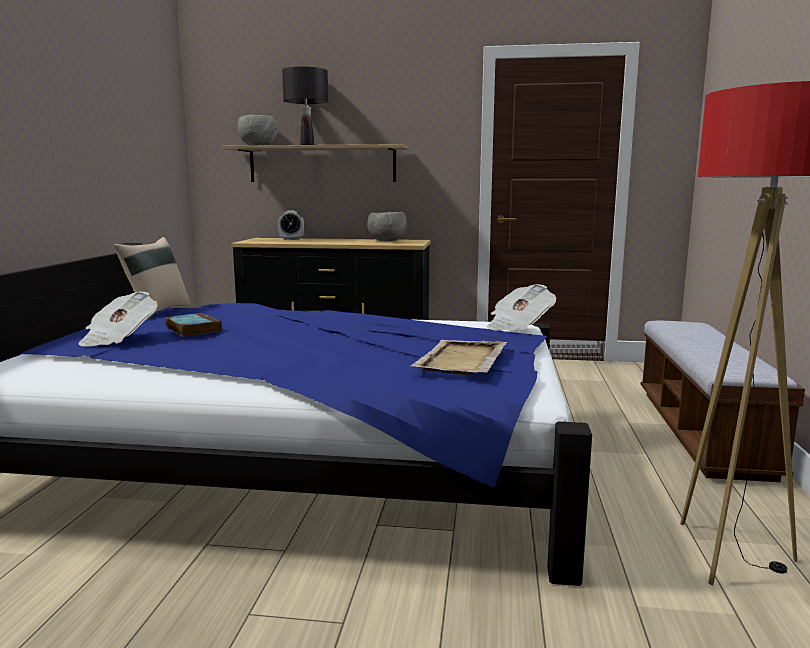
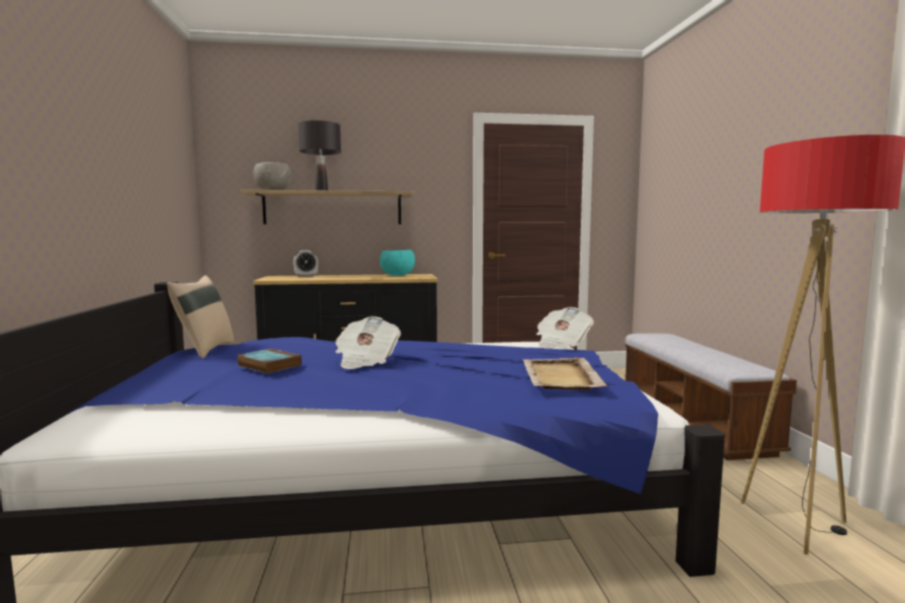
camera: 15 degrees left, 5 degrees down
(119, 339) = (195, 380): newspaper -> newspaper (366, 360)
(387, 241) = (398, 275): grey bowl -> turquoise bowl

